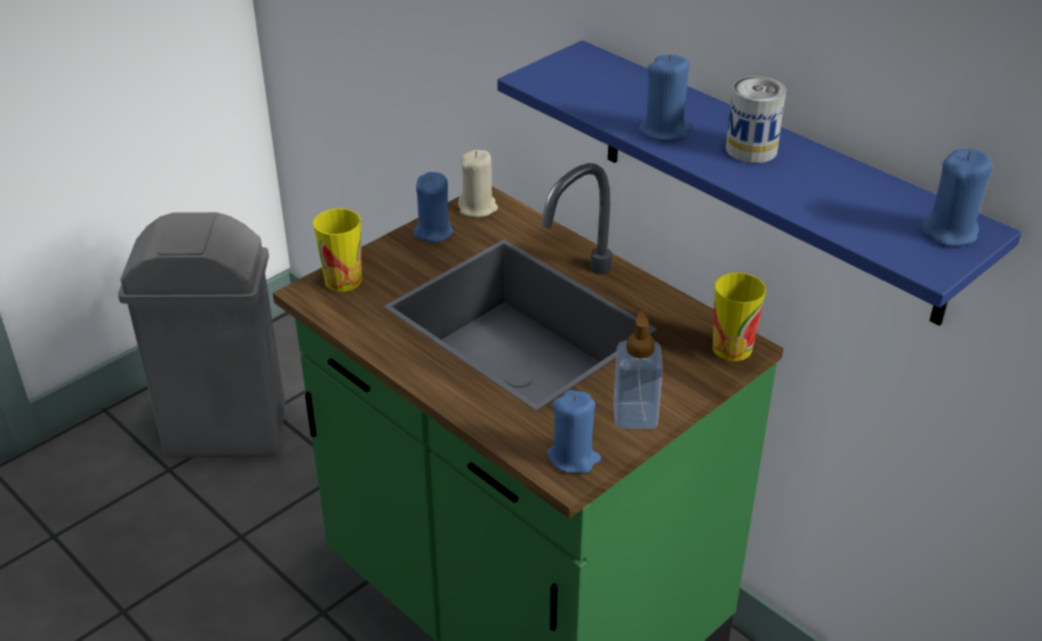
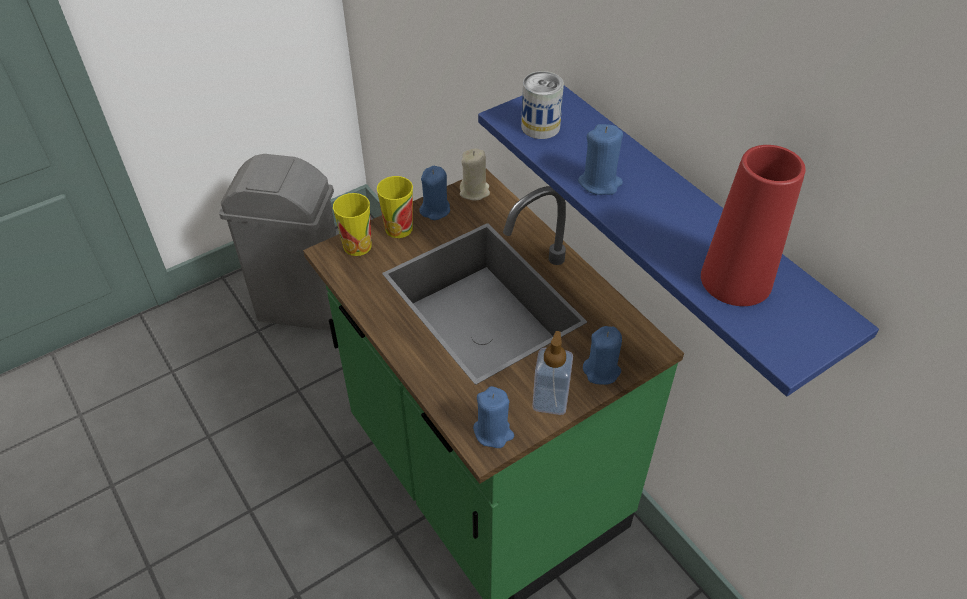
camera: 10 degrees right, 10 degrees up
(732, 348) = (642, 348): cup -> cup (398, 228)
(751, 149) = (667, 211): can -> can (540, 127)
(850, 204) = (736, 280): none -> red vase
(950, 232) = (814, 321): blue candle -> blue candle (602, 371)

